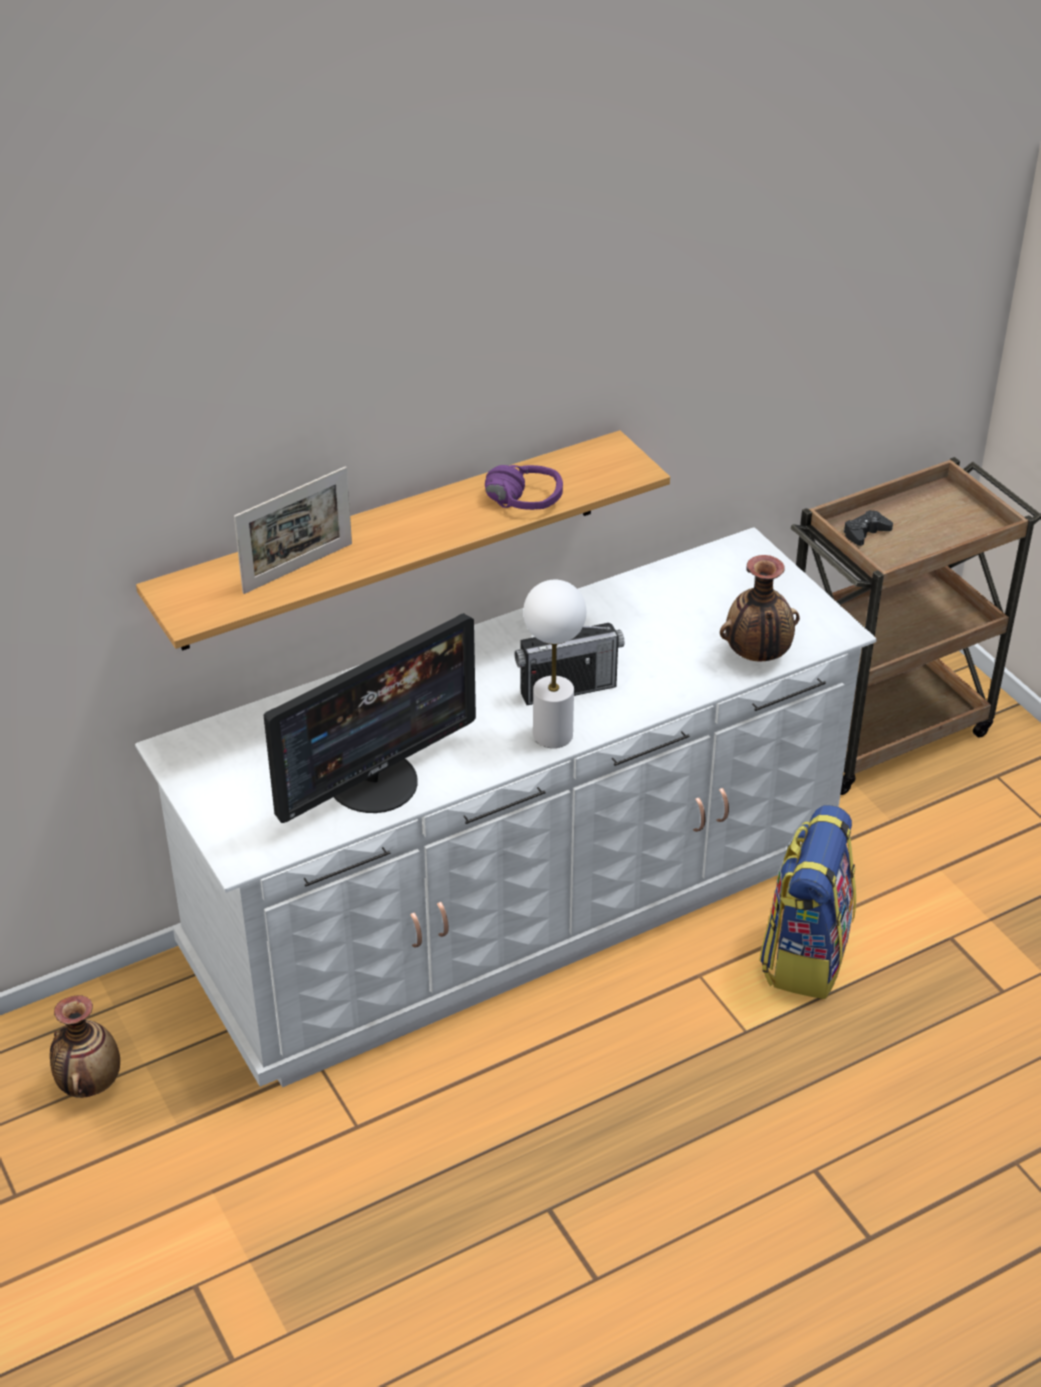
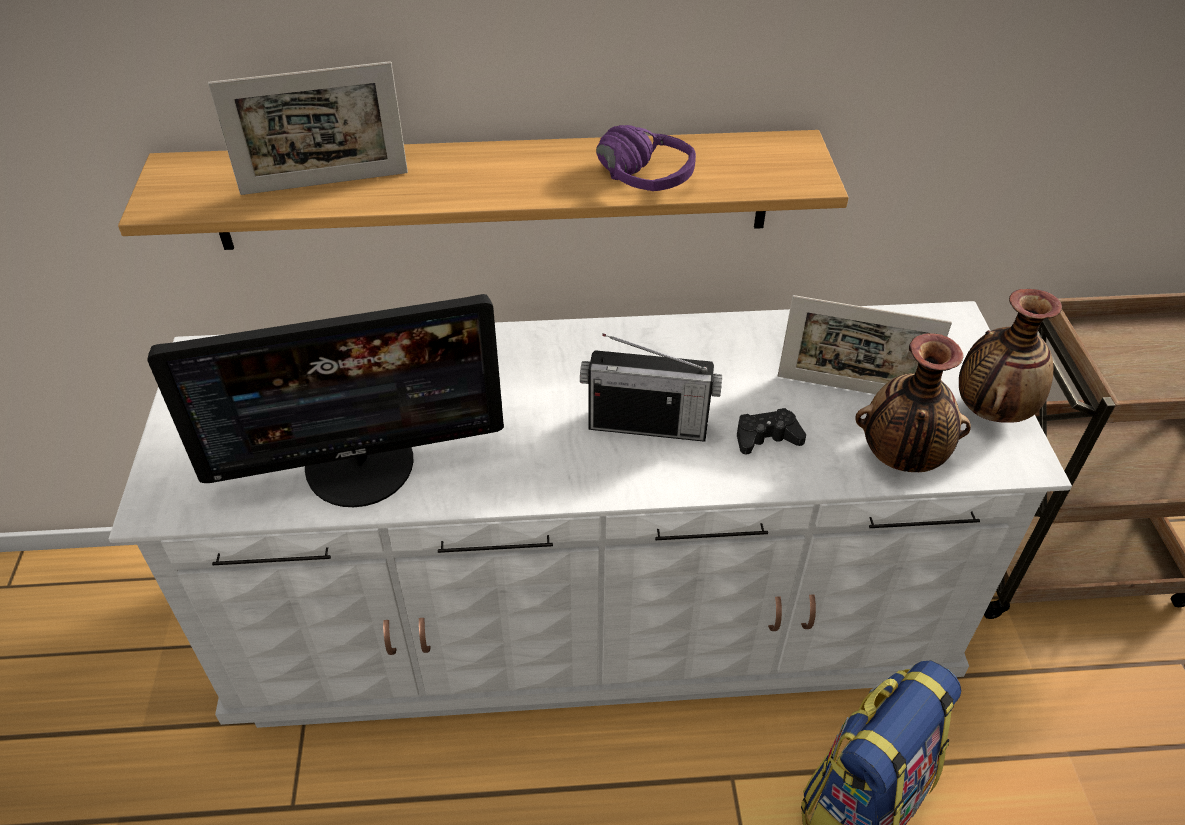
camera: 25 degrees right, 5 degrees up
(89, 1083) = (105, 646): vase -> vase (991, 409)
(553, 735) = (594, 477): white table lamp -> none
(697, 619) = (850, 389): none -> picture frame
(865, 533) = (1113, 346): black game controller -> black game controller (766, 437)

